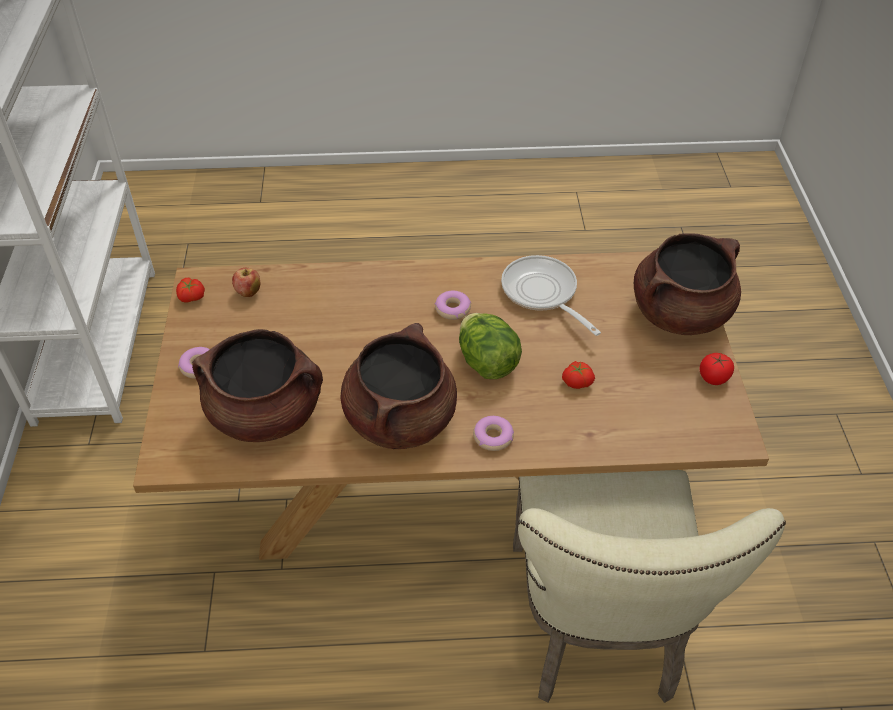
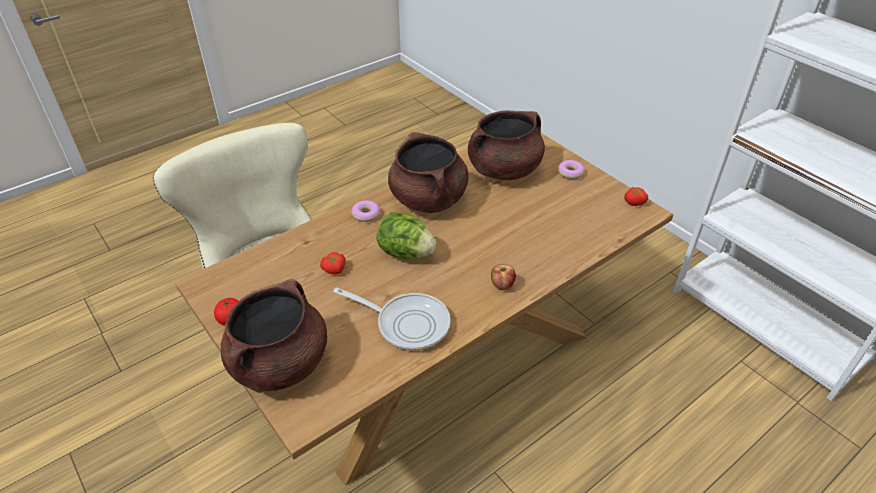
camera: 145 degrees right, 5 degrees down
(248, 292) = (606, 221): apple -> apple (502, 285)
(453, 309) = (463, 277): donut -> none

